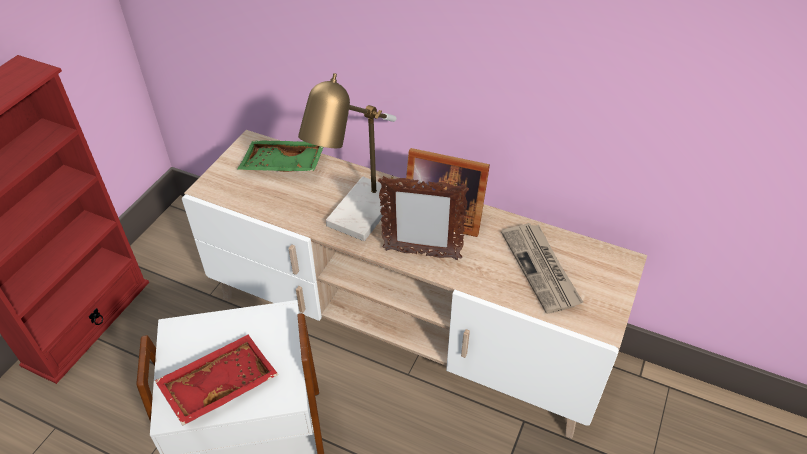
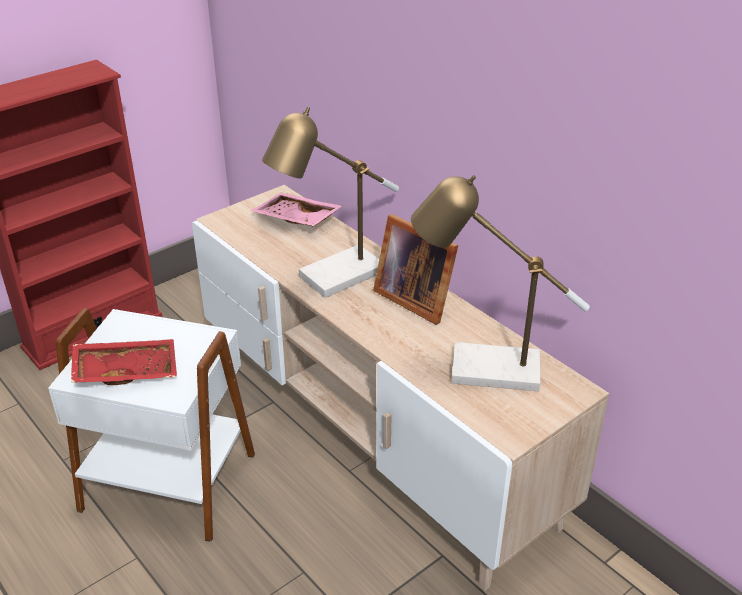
camera: 25 degrees right, 10 degrees down
(283, 165) = (295, 220): green tray -> pink tray
(421, 254) = (370, 323): picture frame -> none
(541, 269) = (482, 370): newspaper -> table lamp

